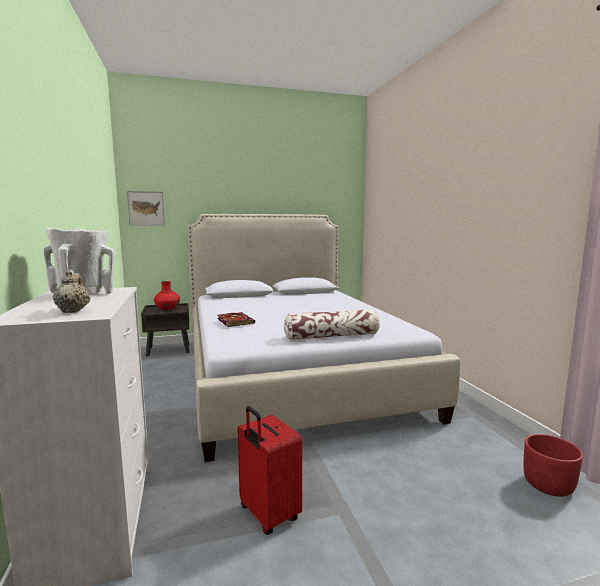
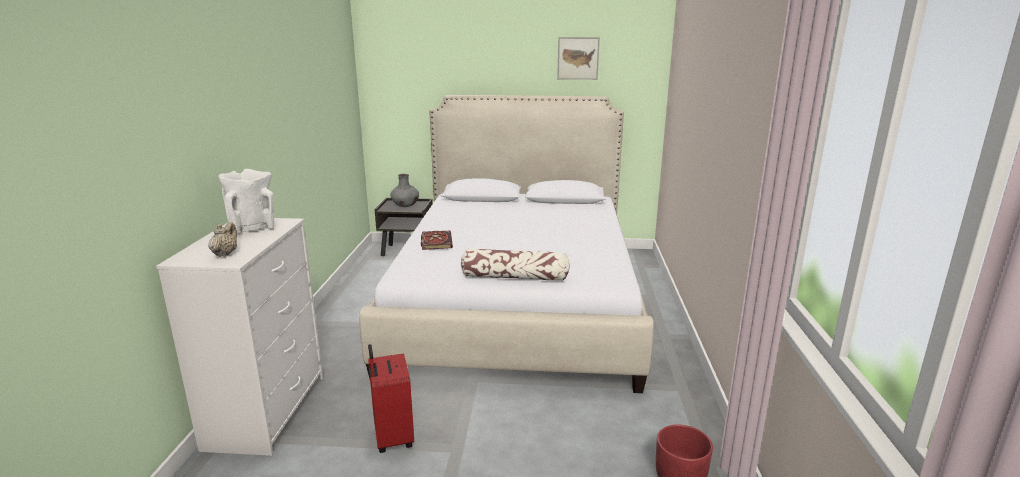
camera: 20 degrees right, 10 degrees up
(146, 208) = (387, 87): picture -> picture (578, 58)
(167, 309) = (405, 206): red vase -> grey vase

